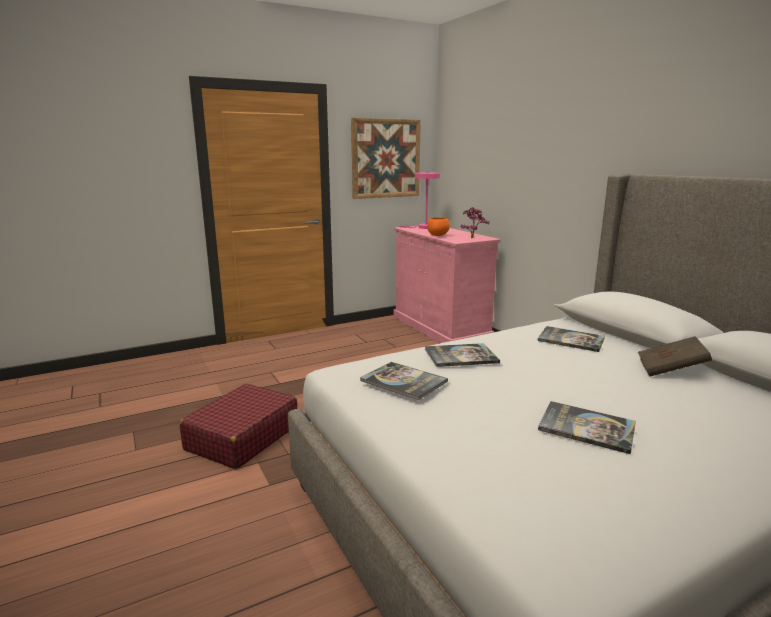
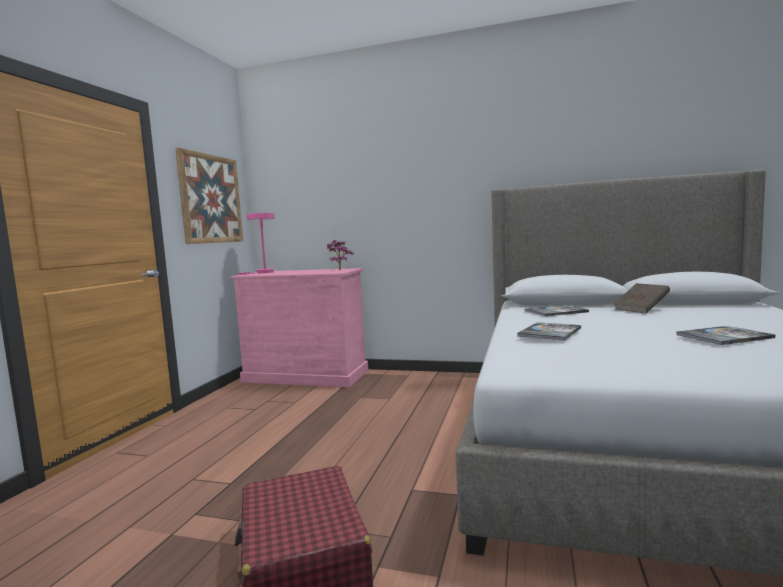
camera: 45 degrees left, 10 degrees down
(403, 381) = (585, 353): book -> none
(438, 235) = (303, 273): orange bowl -> none

